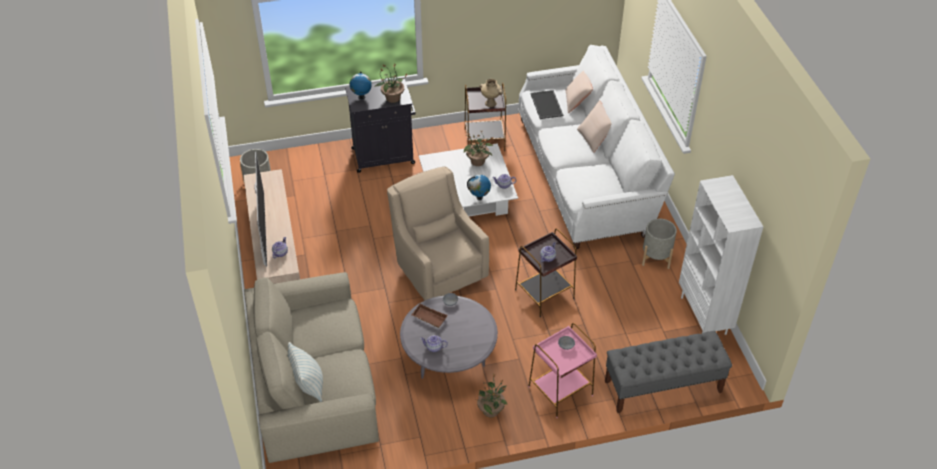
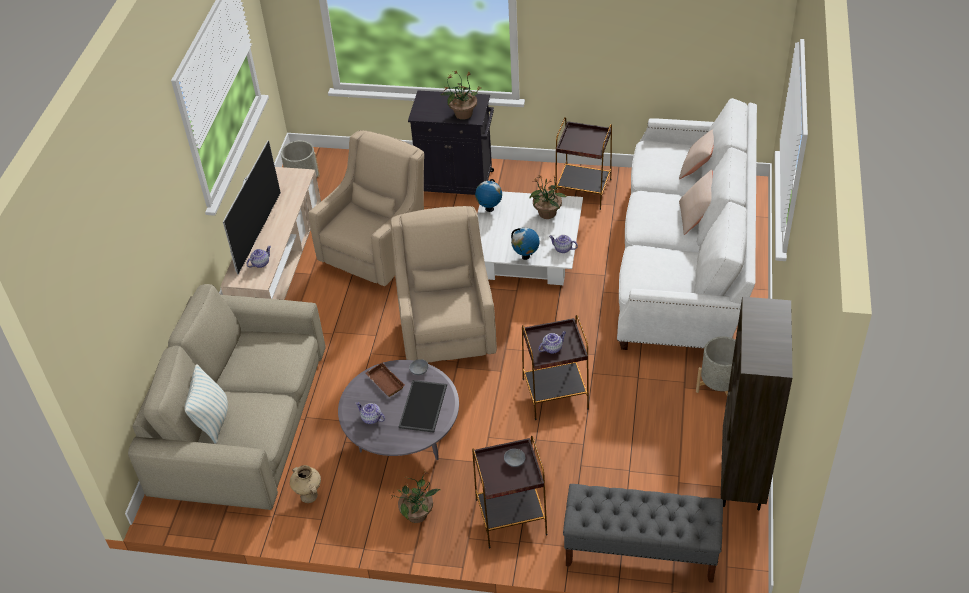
camera: 25 degrees right, 0 degrees up
(350, 223) = (378, 251): none -> beige armchair
(361, 97) = (429, 105): globe -> globe (489, 209)
(491, 103) = (588, 146): beige vase -> beige vase (309, 495)
(547, 105) = (658, 163): tray -> tray (424, 407)
(559, 391) = (510, 516): pink side table -> brown side table
(704, 316) = (742, 478): white bookcase -> brown bookcase

